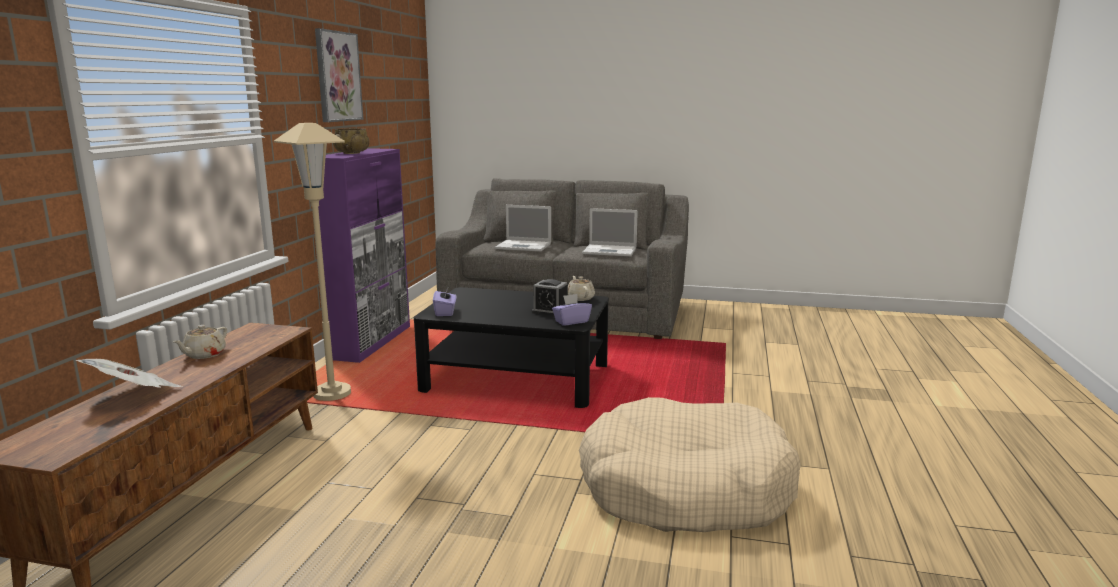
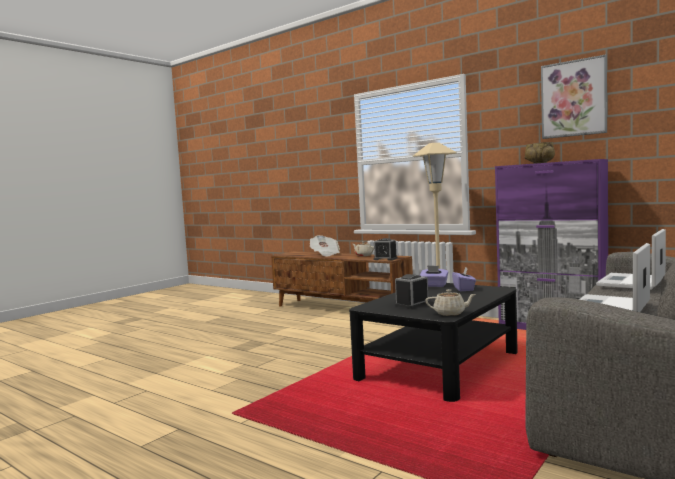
camera: 115 degrees right, 10 degrees down
(276, 333) = (385, 259): none -> alarm clock
(571, 321) = (376, 307): purple tissue box -> purple tissue box (464, 289)
(684, 488) = (204, 389): beige dog bed -> none

